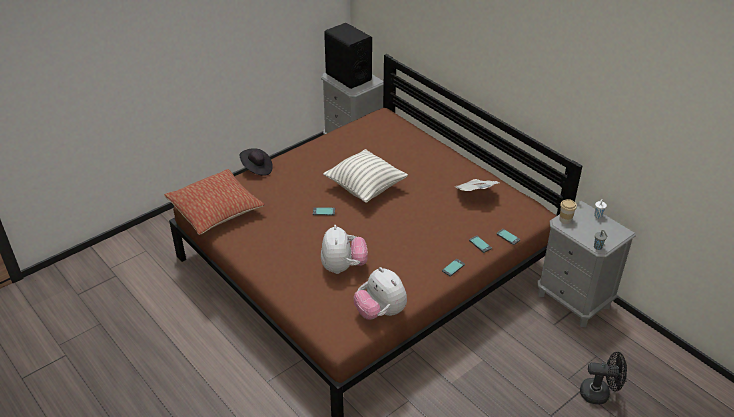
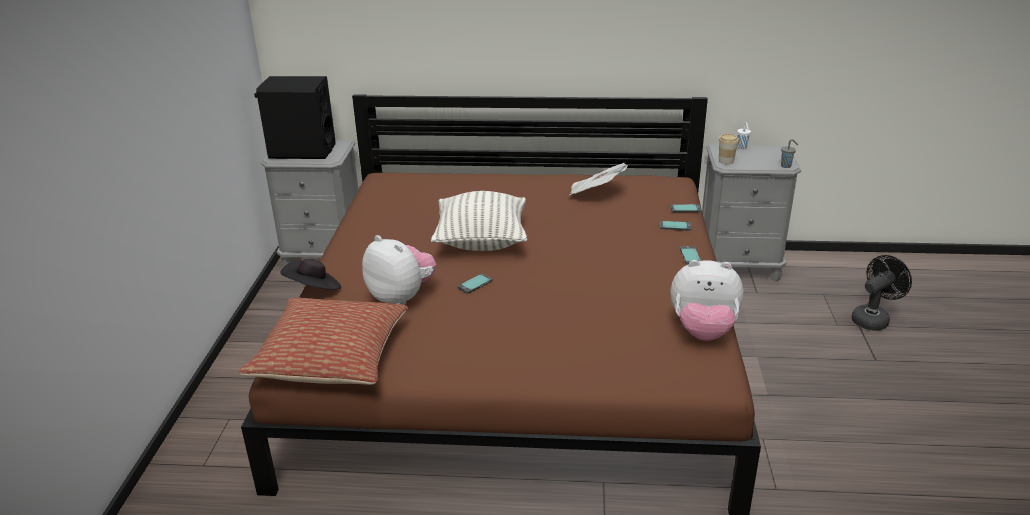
camera: 45 degrees left, 10 degrees down
(343, 267) = (591, 318): plush toy -> plush toy (402, 297)

